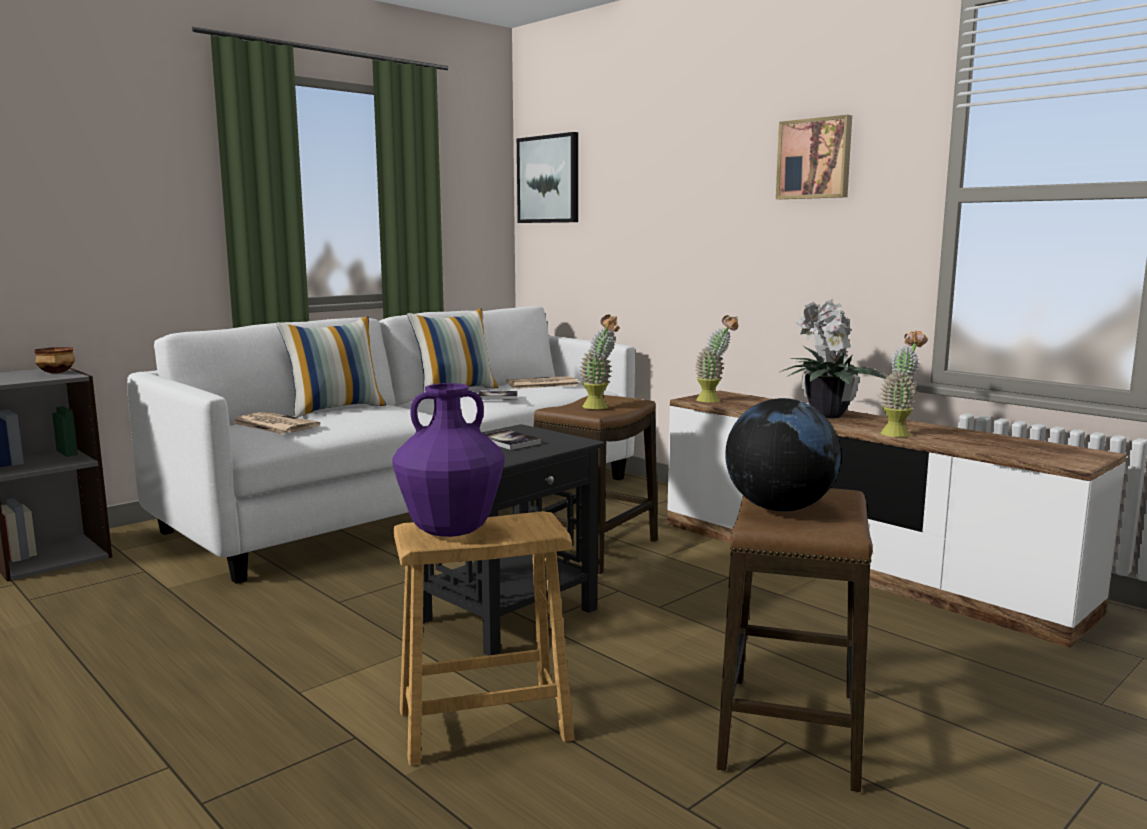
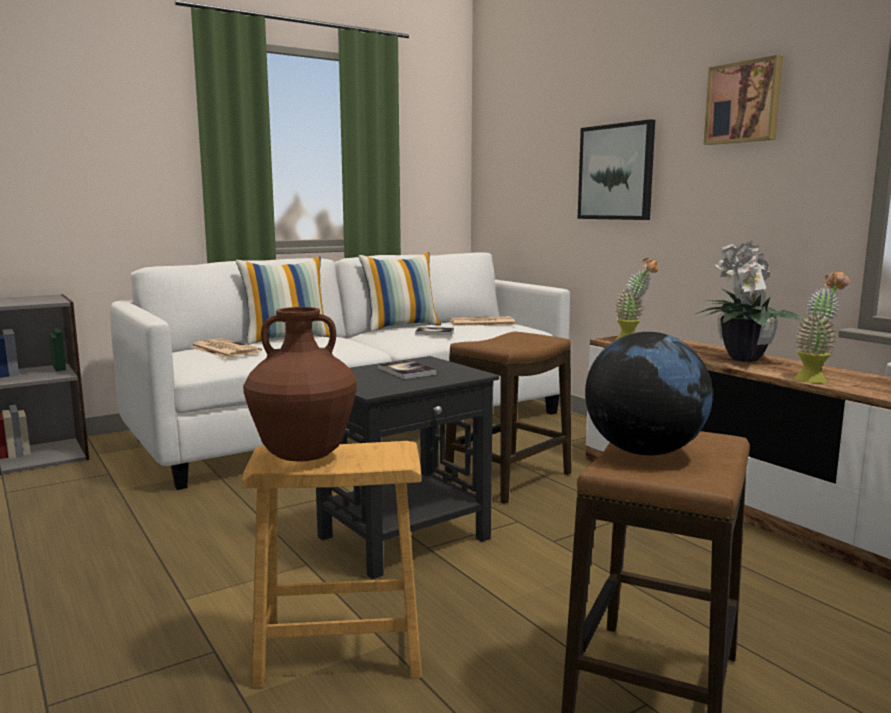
camera: 10 degrees right, 0 degrees up
(57, 372) = (49, 298): bowl -> none
(450, 532) = (303, 456): purple vase -> brown vase
(549, 179) = (500, 137): picture -> picture (616, 172)
(600, 408) = (513, 343): potted plant -> none

